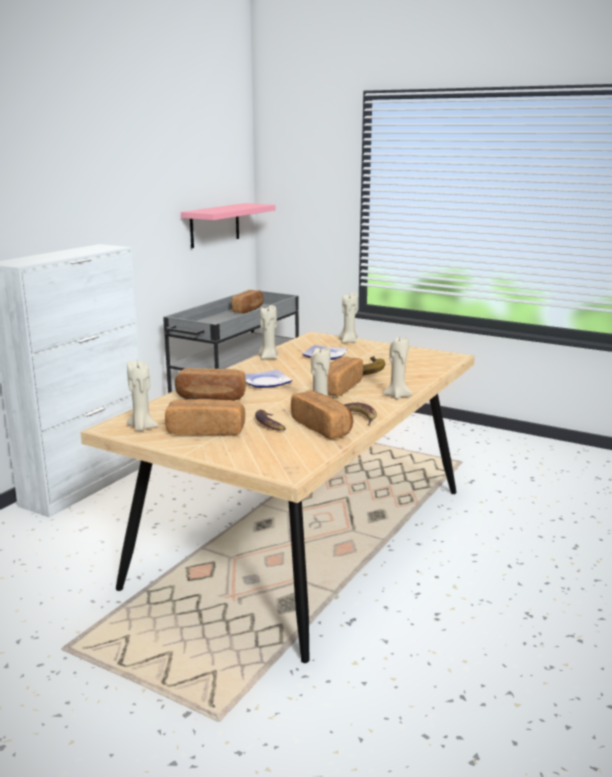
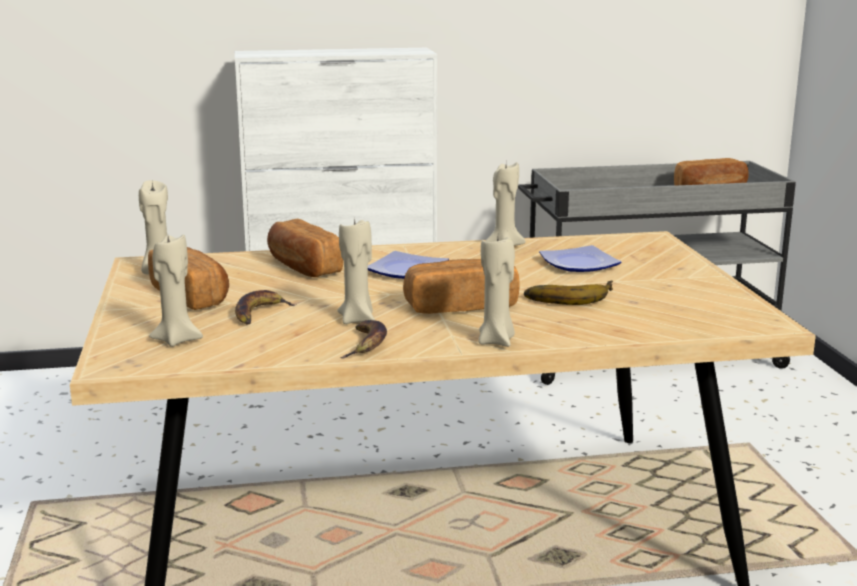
camera: 50 degrees right, 0 degrees up
(214, 225) = (690, 45): pink shelf -> none
(322, 427) = (293, 339): bread -> none
(348, 341) = (674, 257): beige candle -> beige candle (177, 340)

